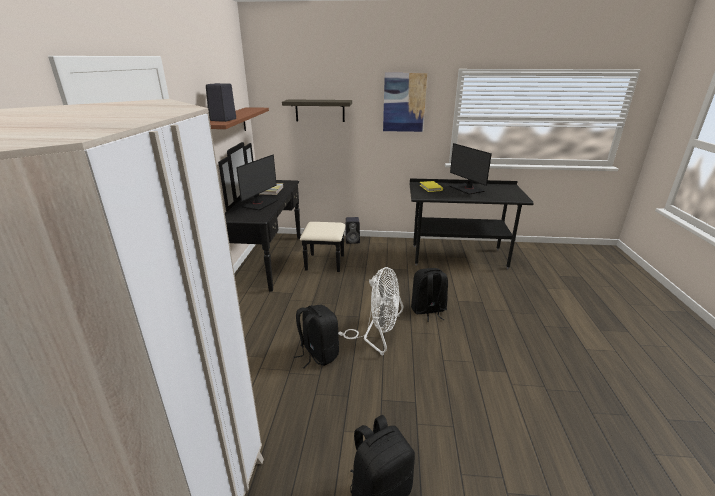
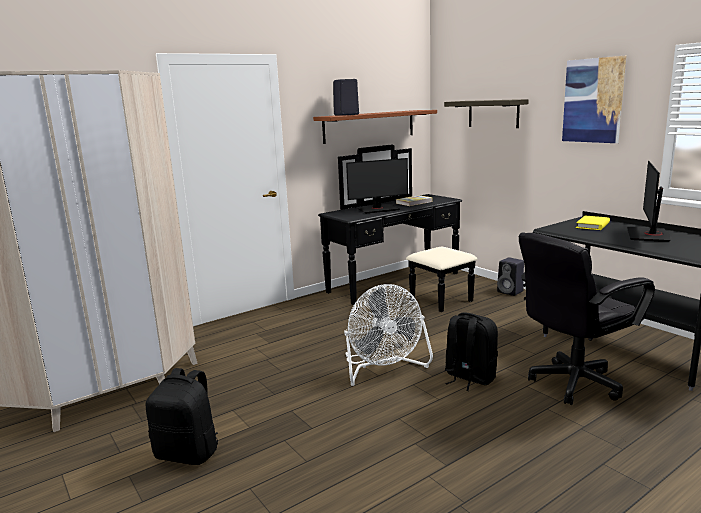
camera: 50 degrees right, 10 degrees down
(318, 354) = (305, 359): black backpack -> none
(472, 290) = (571, 386): none -> black office chair

